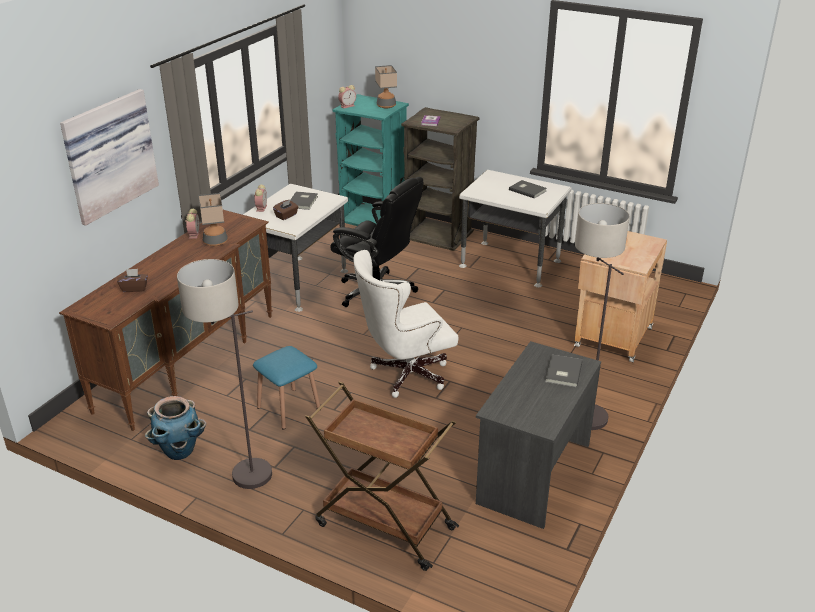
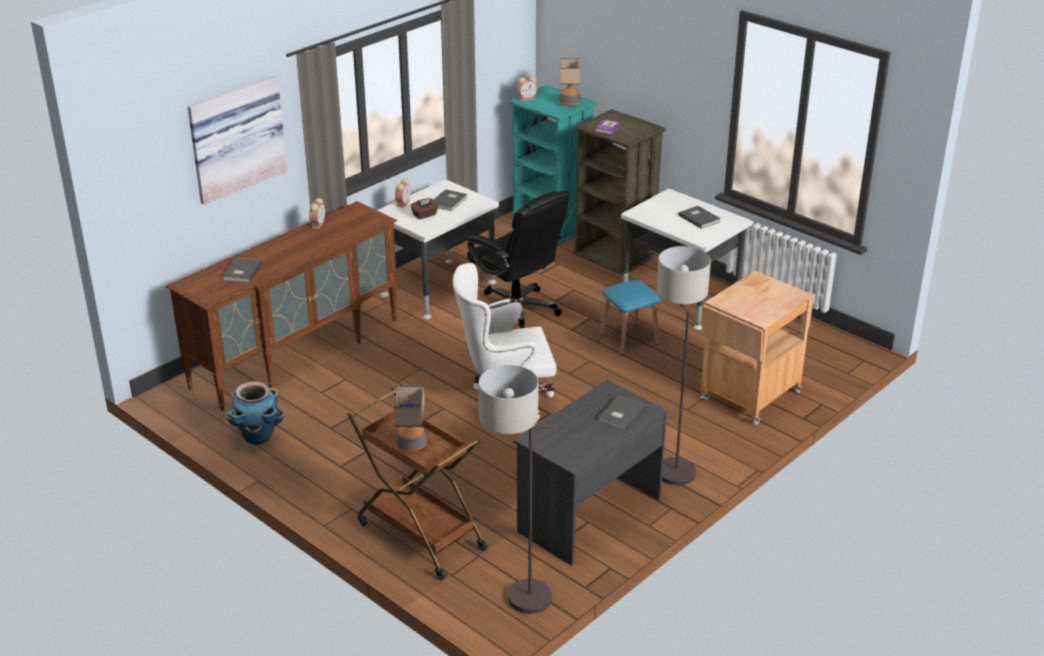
camera: 15 degrees right, 0 degrees up
(134, 288) = (241, 272): brown tissue box -> grey book
(215, 242) = (335, 235): table lamp -> table lamp (411, 444)
(240, 478) = (305, 471): grey floor lamp -> grey floor lamp (516, 600)
(288, 408) = (376, 414): blue stool -> blue stool (629, 338)

